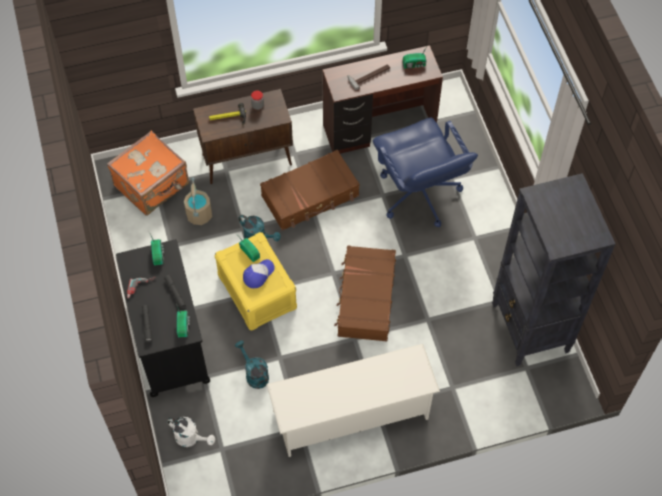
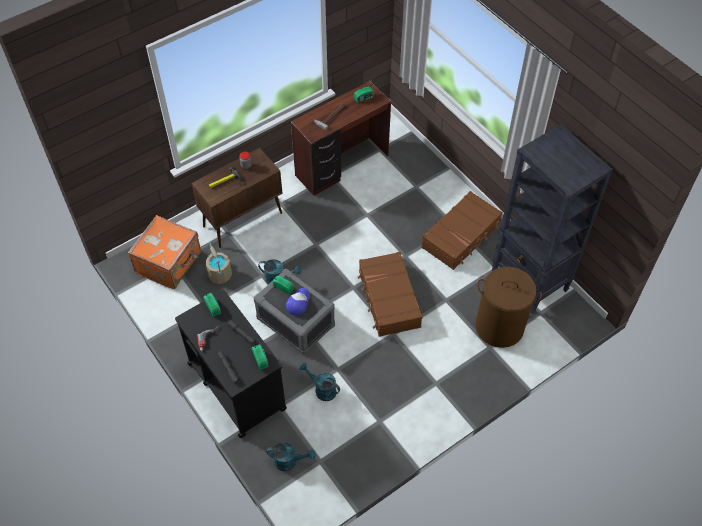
camera: 20 degrees left, 5 degrees down
(191, 438) = (289, 461): white watering can -> turquoise watering can
(256, 291) = (295, 321): yellow storage box -> grey storage box
(310, 196) = (308, 233): brown suitcase -> brown suitcase (461, 236)
(351, 415) = (418, 396): white shoe rack -> none
(418, 195) = (396, 206): blue office chair -> none
(473, 368) = (499, 326): none -> brown laundry basket

